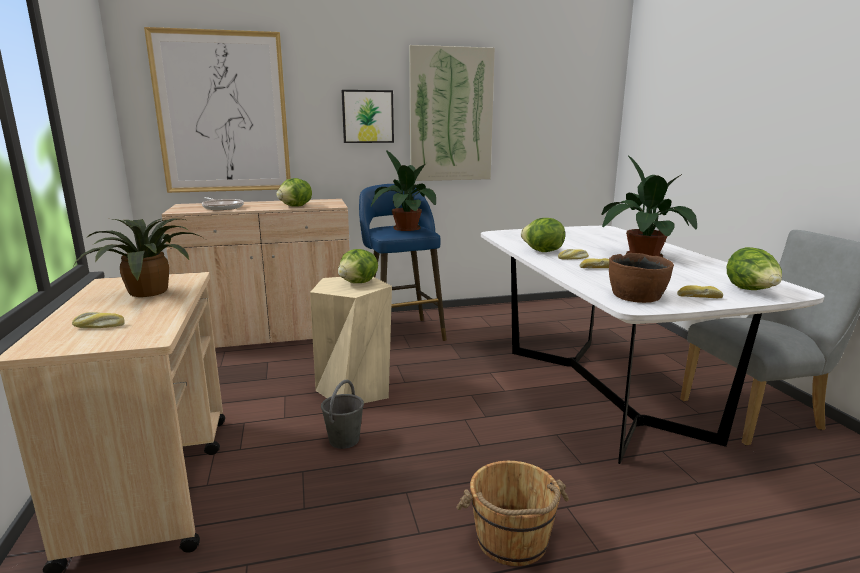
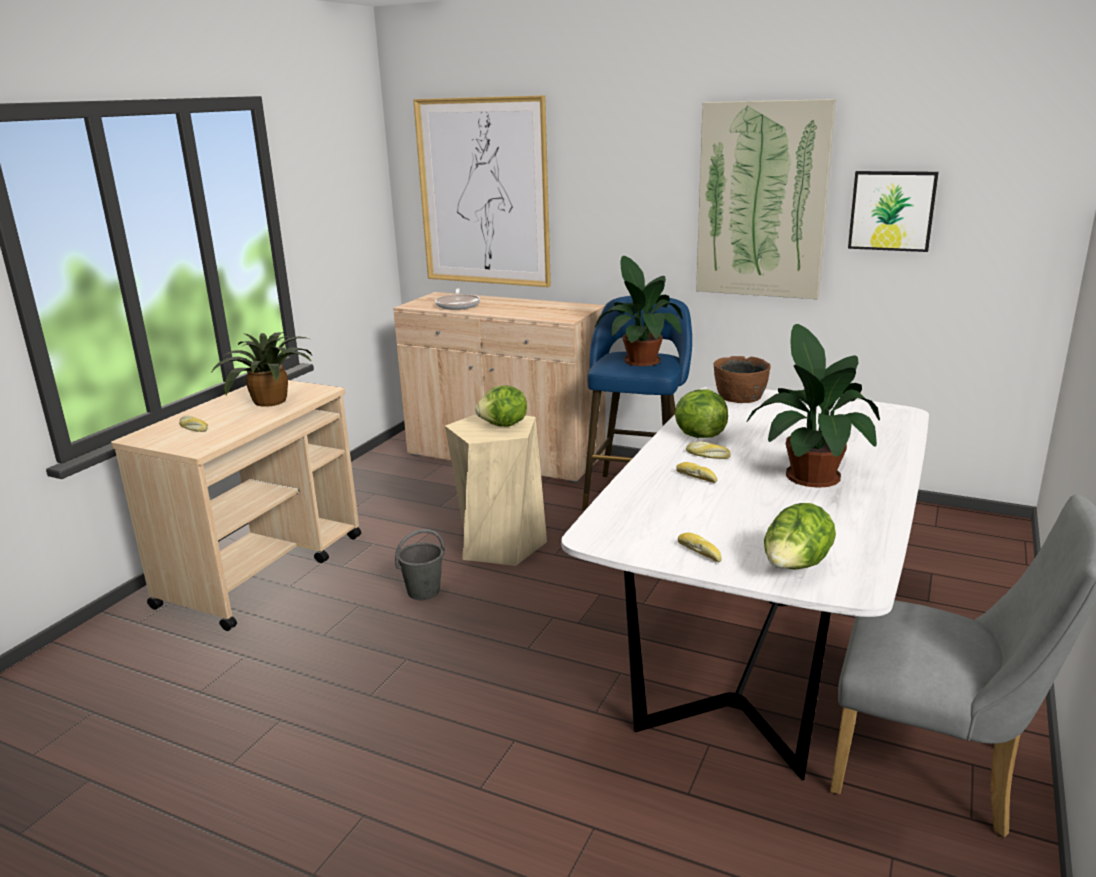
camera: 40 degrees right, 5 degrees up
(296, 206) = (525, 314): lettuce -> none
(367, 116) = (645, 200): picture -> picture (892, 210)
(512, 540) = (426, 739): brown bucket -> none
(637, 296) = (633, 528): brown bowl -> brown bowl (740, 397)

